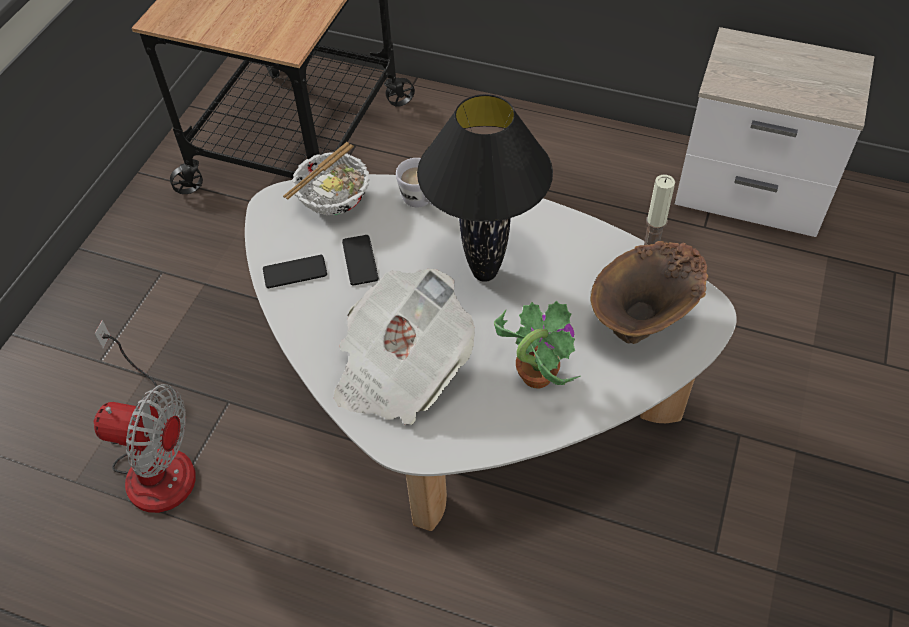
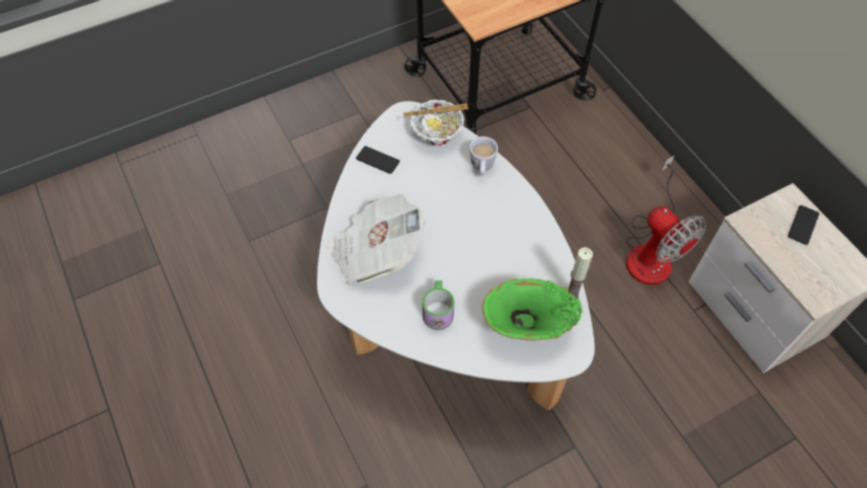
camera: 40 degrees right, 5 degrees up
(154, 459) = (268, 211): fan -> fan (651, 251)
(360, 260) = (415, 178): phone -> phone (803, 225)
(485, 274) = (472, 234): black table lamp -> none
(535, 375) = (438, 310): potted plant -> mug
(643, 323) = (527, 329): brown vase -> green vase

